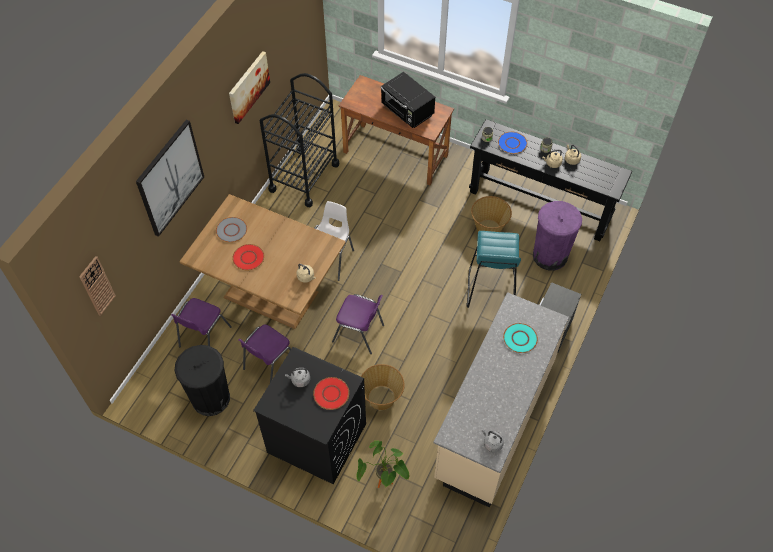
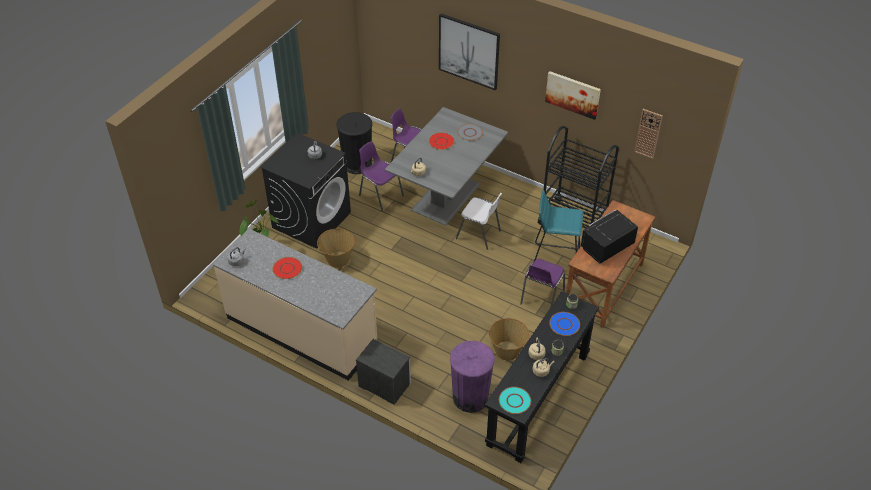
camera: 95 degrees right, 10 degrees down
(97, 286) = (385, 31): wall clock -> wall clock (648, 133)
(271, 294) = (447, 197): brown dining table -> grey dining table
(331, 393) = (300, 171): red plate -> red plate (287, 268)
(359, 334) = (400, 249): purple chair -> purple chair (541, 297)
(490, 289) = (435, 344): turquoise stool -> turquoise stool (554, 261)
(520, 338) = (327, 290): turquoise plate -> turquoise plate (514, 401)

